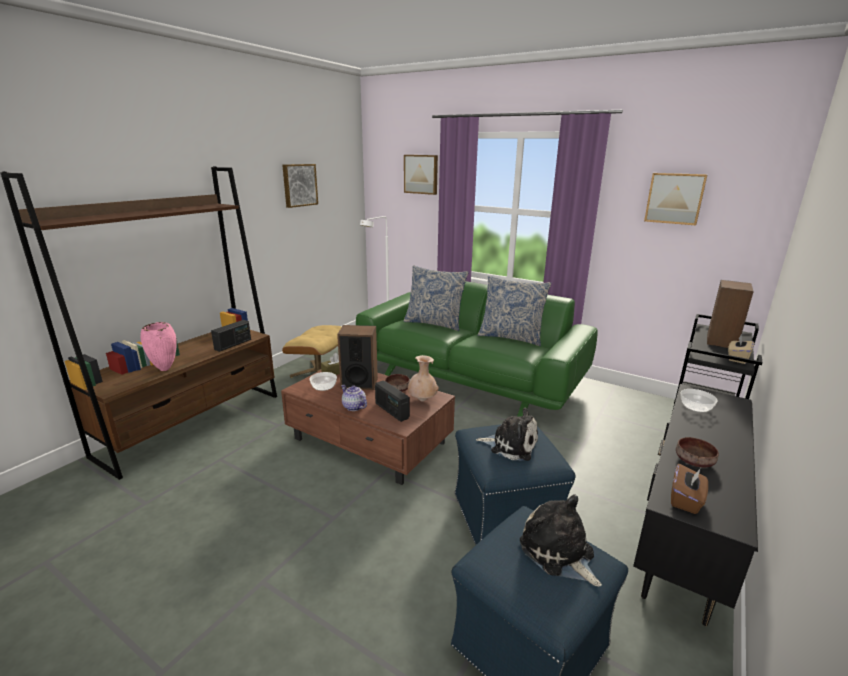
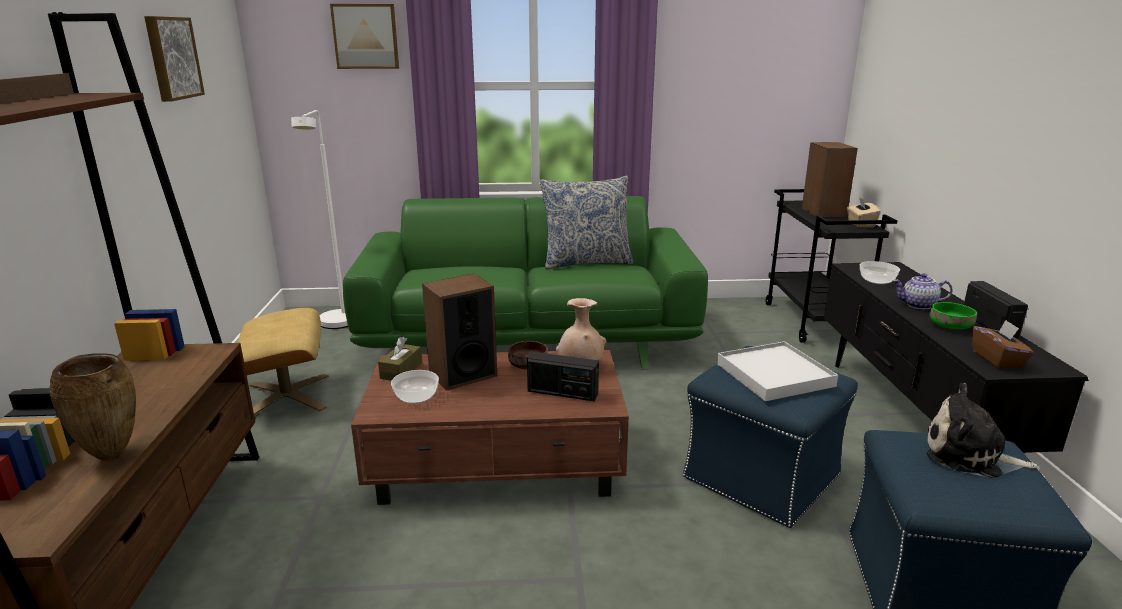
camera: 35 degrees left, 0 degrees up
(165, 369) = (113, 456): pink vase -> brown vase
(233, 344) = (193, 375): radio -> radio (989, 325)
(353, 407) = (504, 407): teapot -> teapot (918, 305)
(434, 323) = (466, 267): pillow -> none
(511, 445) = (774, 375): plush toy -> white tray
(674, 198) = (738, 53): picture -> none
(694, 461) = (950, 326): brown bowl -> green bowl

